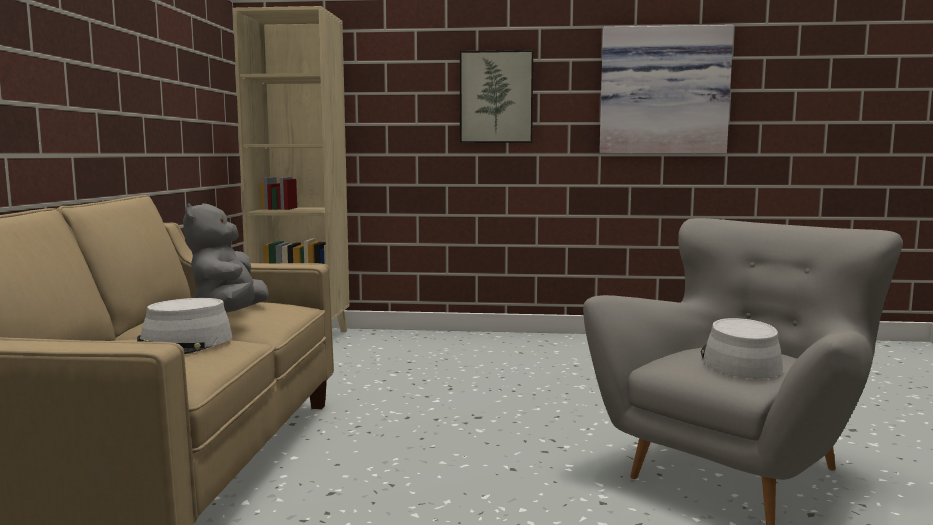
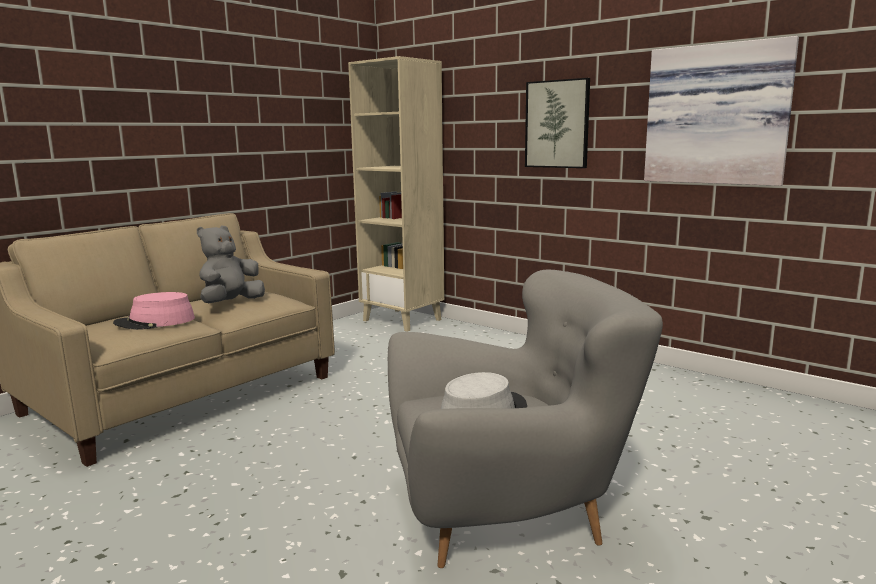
camera: 35 degrees right, 5 degrees up
(179, 344) = (155, 322): grey hat -> pink hat

